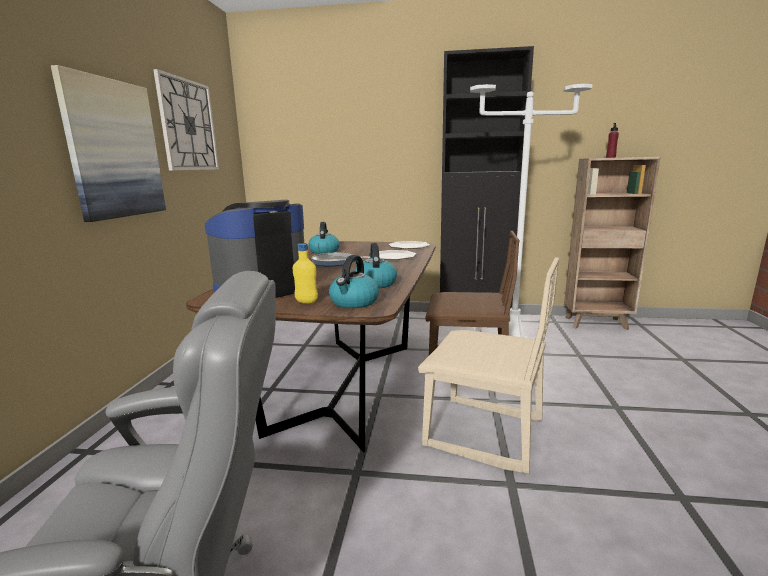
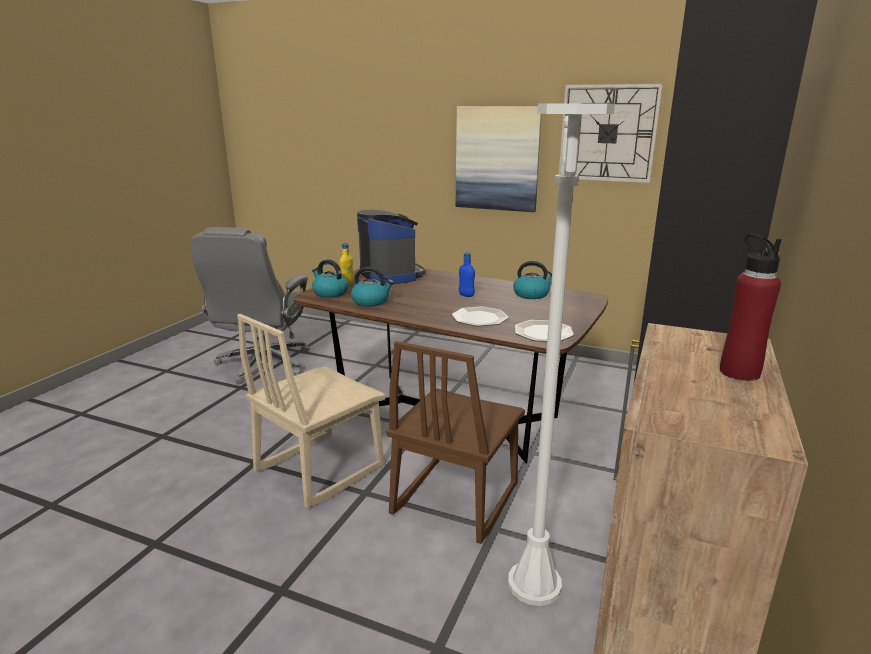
camera: 105 degrees right, 5 degrees up
(335, 262) = (466, 295): frying pan -> blue bottle

